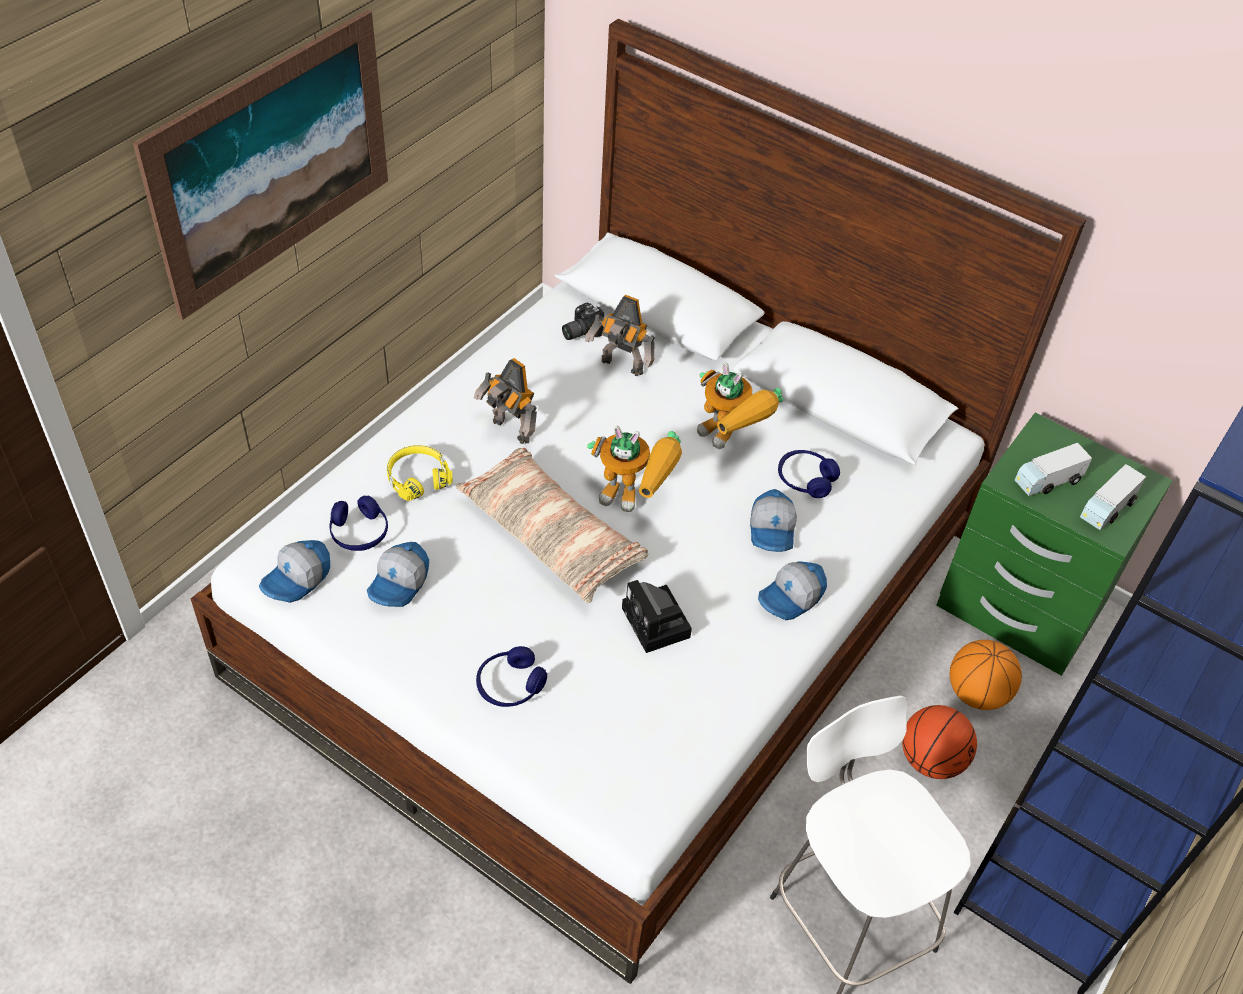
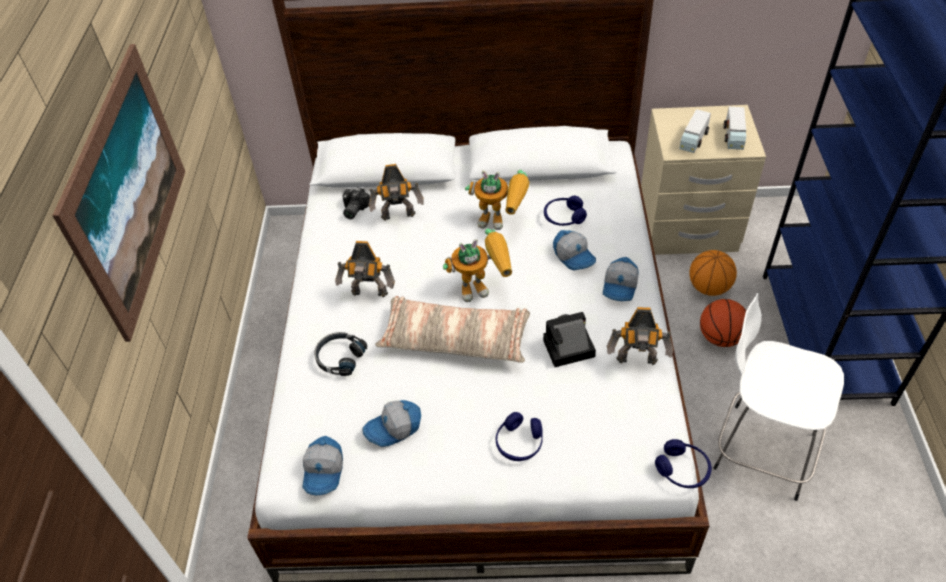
camera: 30 degrees left, 0 degrees up
(359, 532) = (336, 415): blue headphones -> blue headphones (682, 470)
(400, 583) = (394, 428): cap -> cap turned 75 degrees clockwise
(417, 477) = (339, 357): yellow headphones -> black headphones
(657, 625) = (566, 349): camera -> camera turned 135 degrees clockwise
(723, 691) = (637, 361): none -> toy robot
(1019, 608) = (687, 230): green nightstand -> beige nightstand

